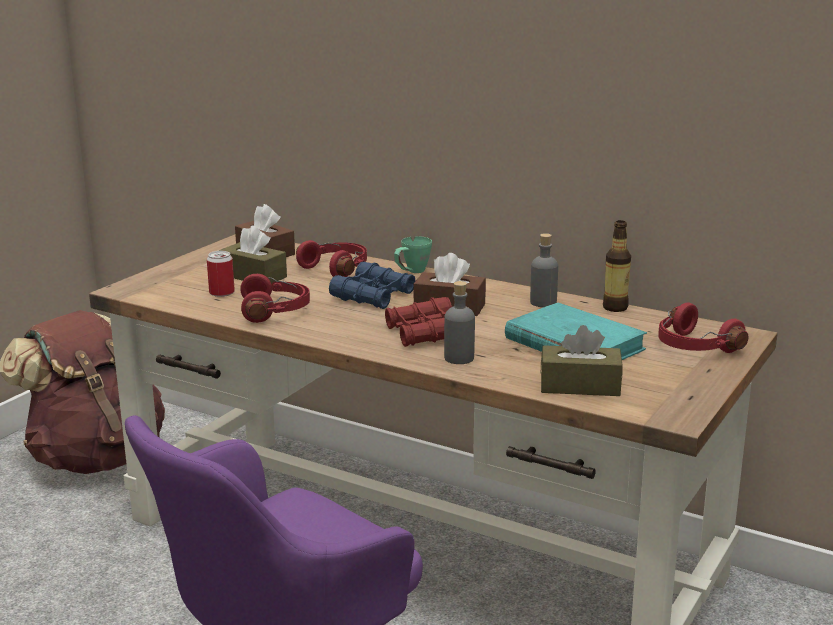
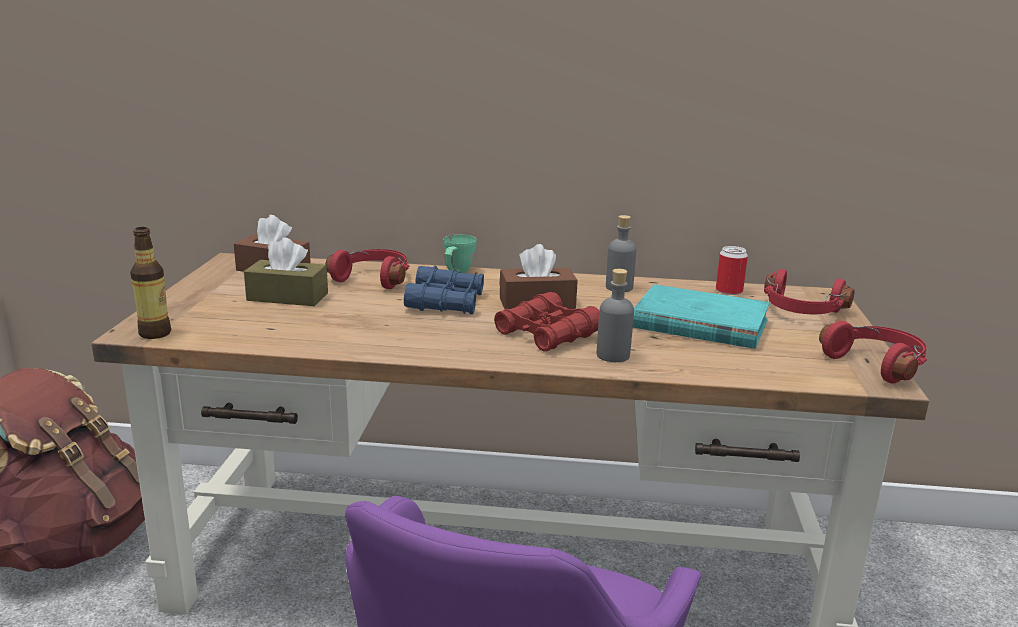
camera: 25 degrees left, 0 degrees up
(222, 293) = (269, 320): can -> can (729, 291)
(275, 311) = (355, 332): red headphones -> red headphones (877, 364)
(580, 386) = (761, 365): brown tissue box -> none
(615, 307) = (688, 284): bottle -> bottle (155, 333)

